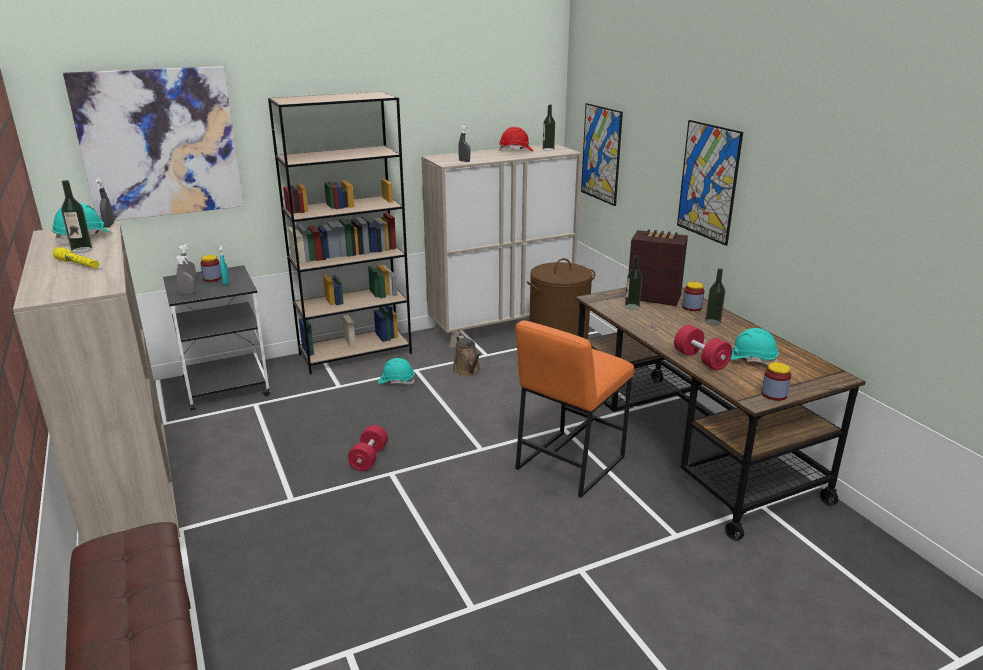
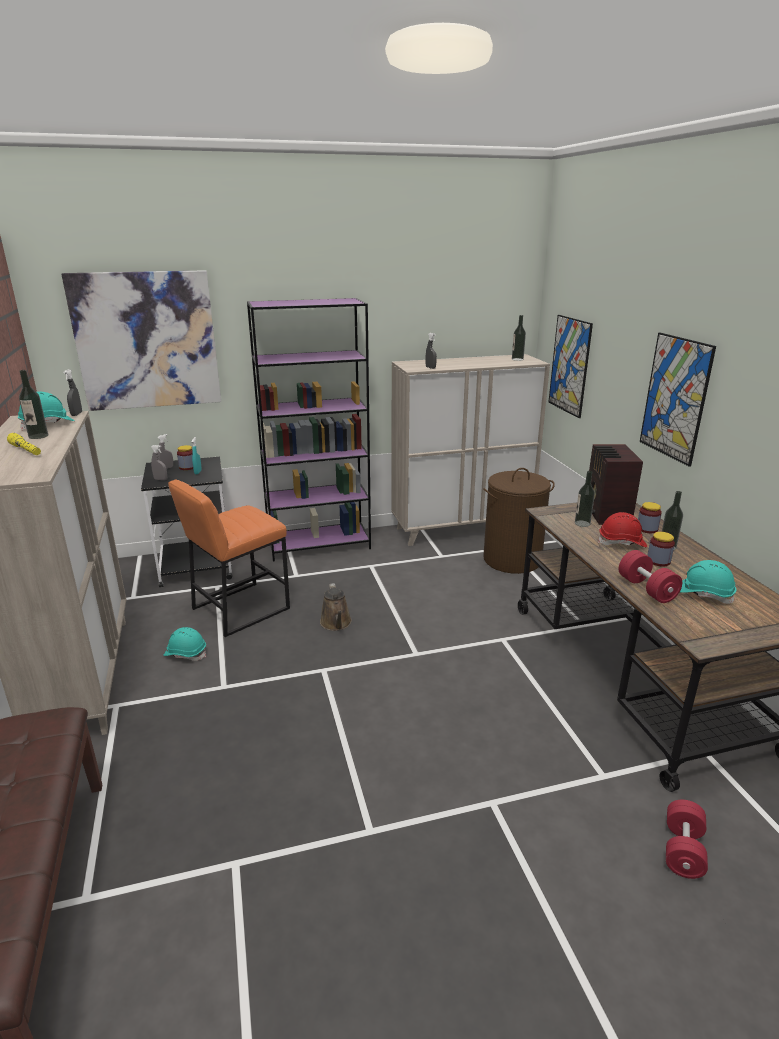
camera: 10 degrees right, 0 degrees up
(356, 353) = (319, 544): beige bookcase -> purple bookcase
(369, 458) = (306, 651): red dumbbell -> red dumbbell (682, 850)
(396, 381) = (350, 575): turquoise hard hat -> turquoise hard hat (186, 653)
(467, 370) = (420, 570): brown watering can -> brown watering can (336, 623)
(516, 151) = (484, 359): red hard hat -> red hard hat (622, 543)
(569, 464) = (502, 679): orange chair -> orange chair (239, 609)
(652, 297) = (606, 514): radio -> radio turned 120 degrees counterclockwise
(774, 394) = (725, 638): jar -> jar (658, 561)

